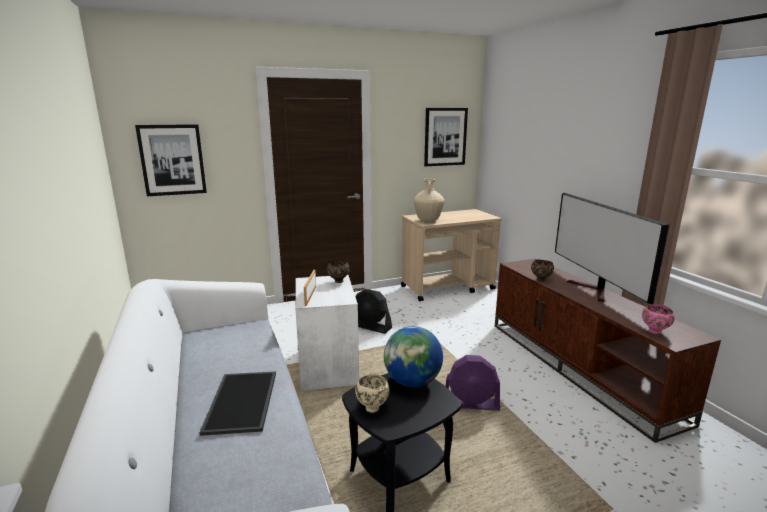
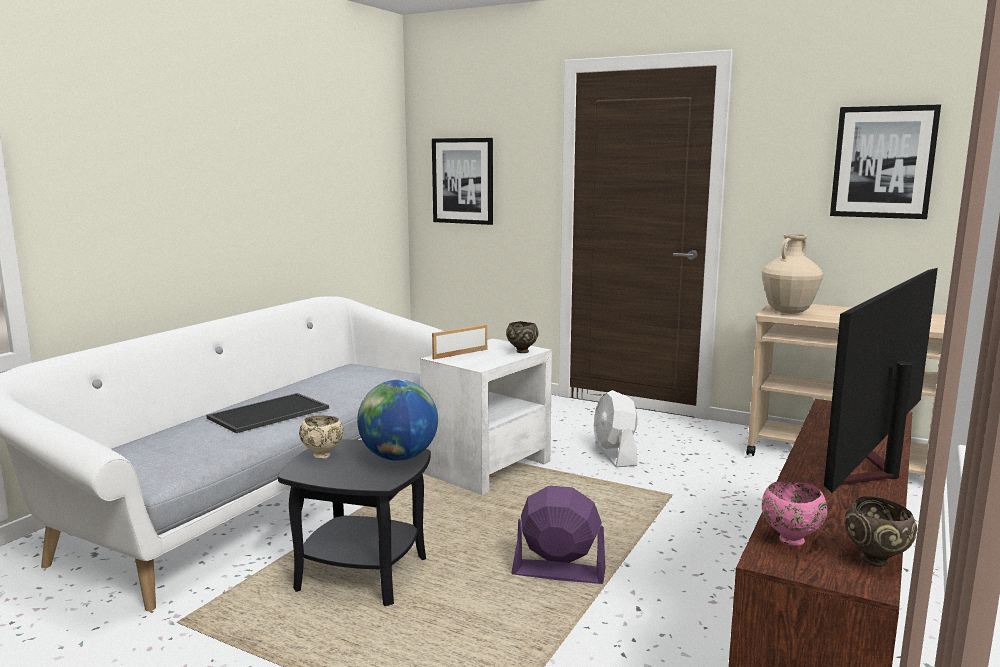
camera: 50 degrees right, 5 degrees down
(371, 327) = (615, 455): black fan -> white fan
(471, 404) = (558, 572): purple fan -> purple fan turned 135 degrees clockwise
(541, 280) = (816, 432): brown bowl -> brown bowl (877, 561)

